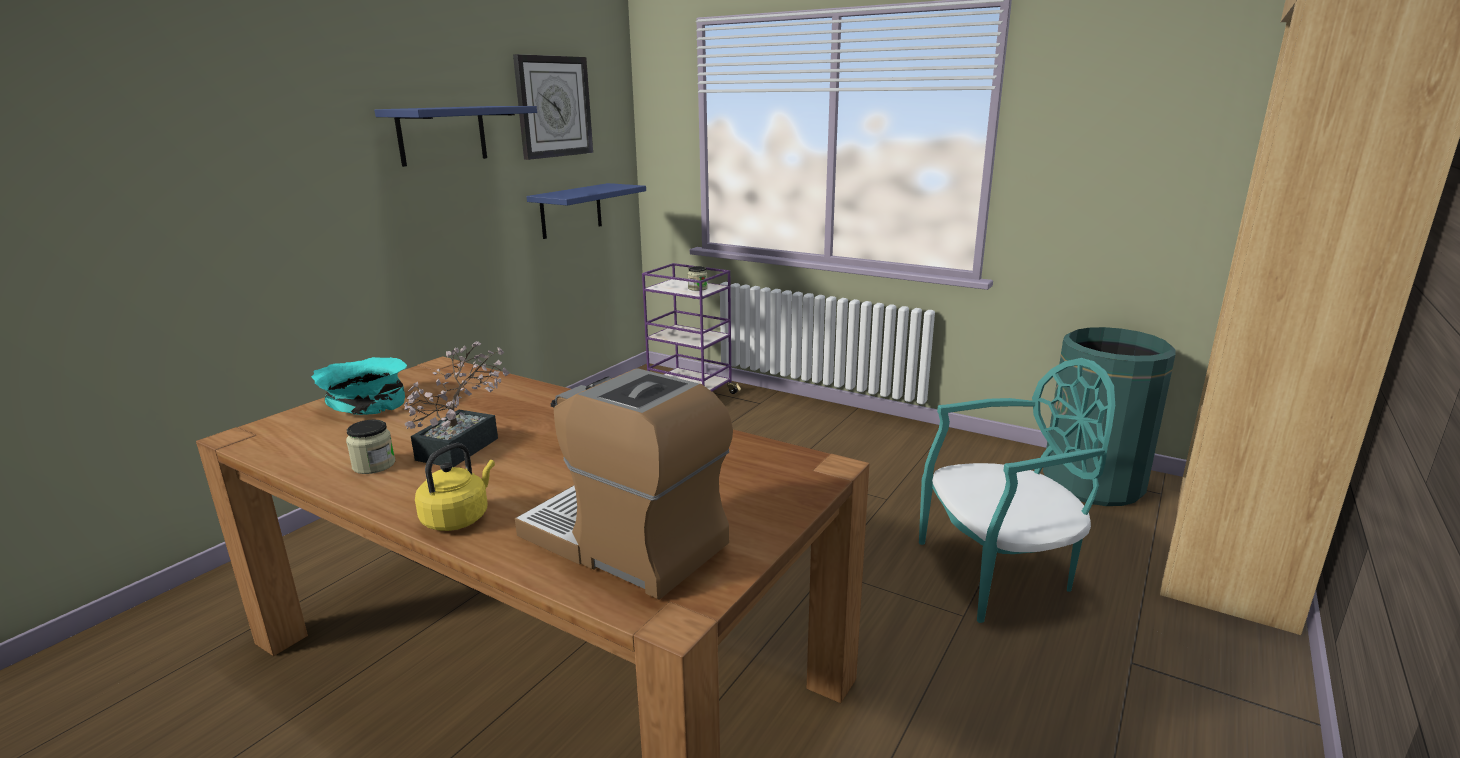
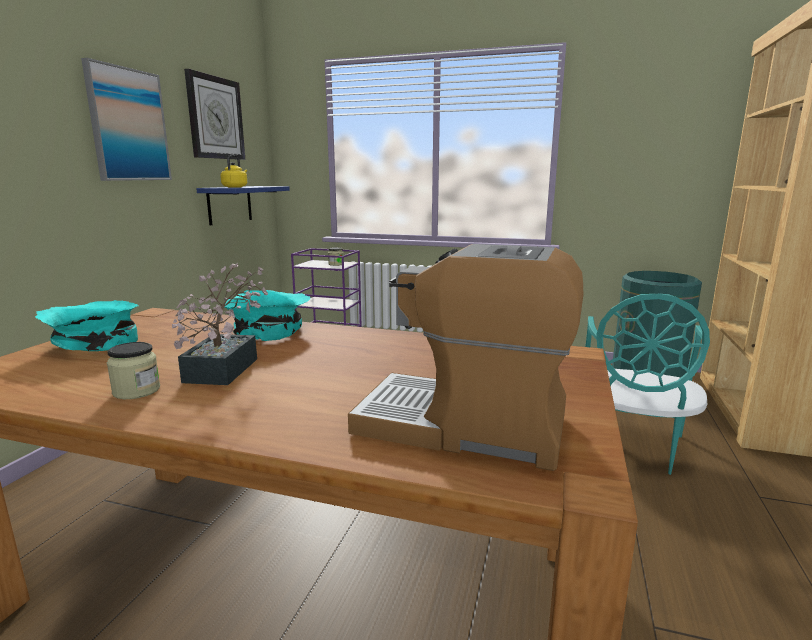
camera: 15 degrees left, 5 degrees down
(442, 135) = (128, 125): blue shelf -> picture
(458, 518) = (269, 426): yellow kettle -> yellow kettle (235, 187)
(534, 401) = (270, 331): none -> turquoise bowl
(1000, 573) = (630, 447): turquoise chair -> turquoise chair turned 135 degrees clockwise

